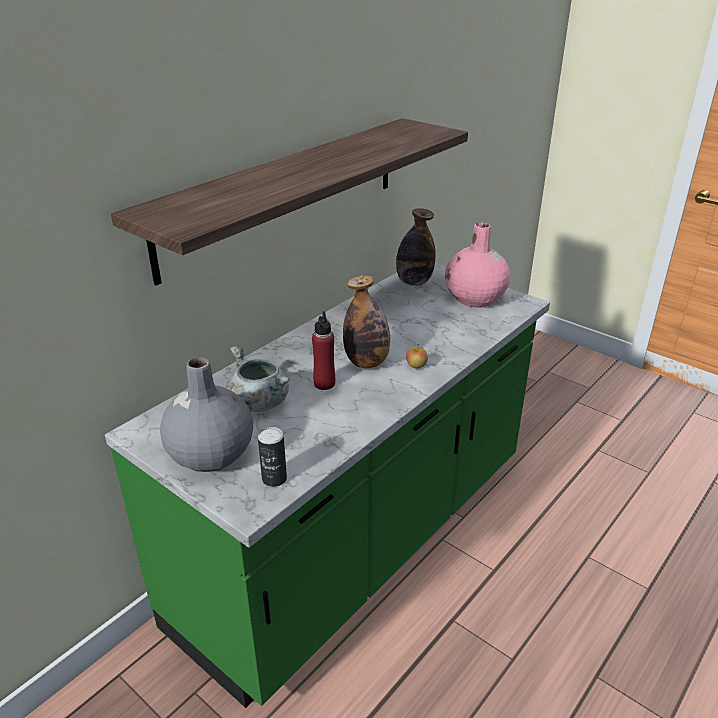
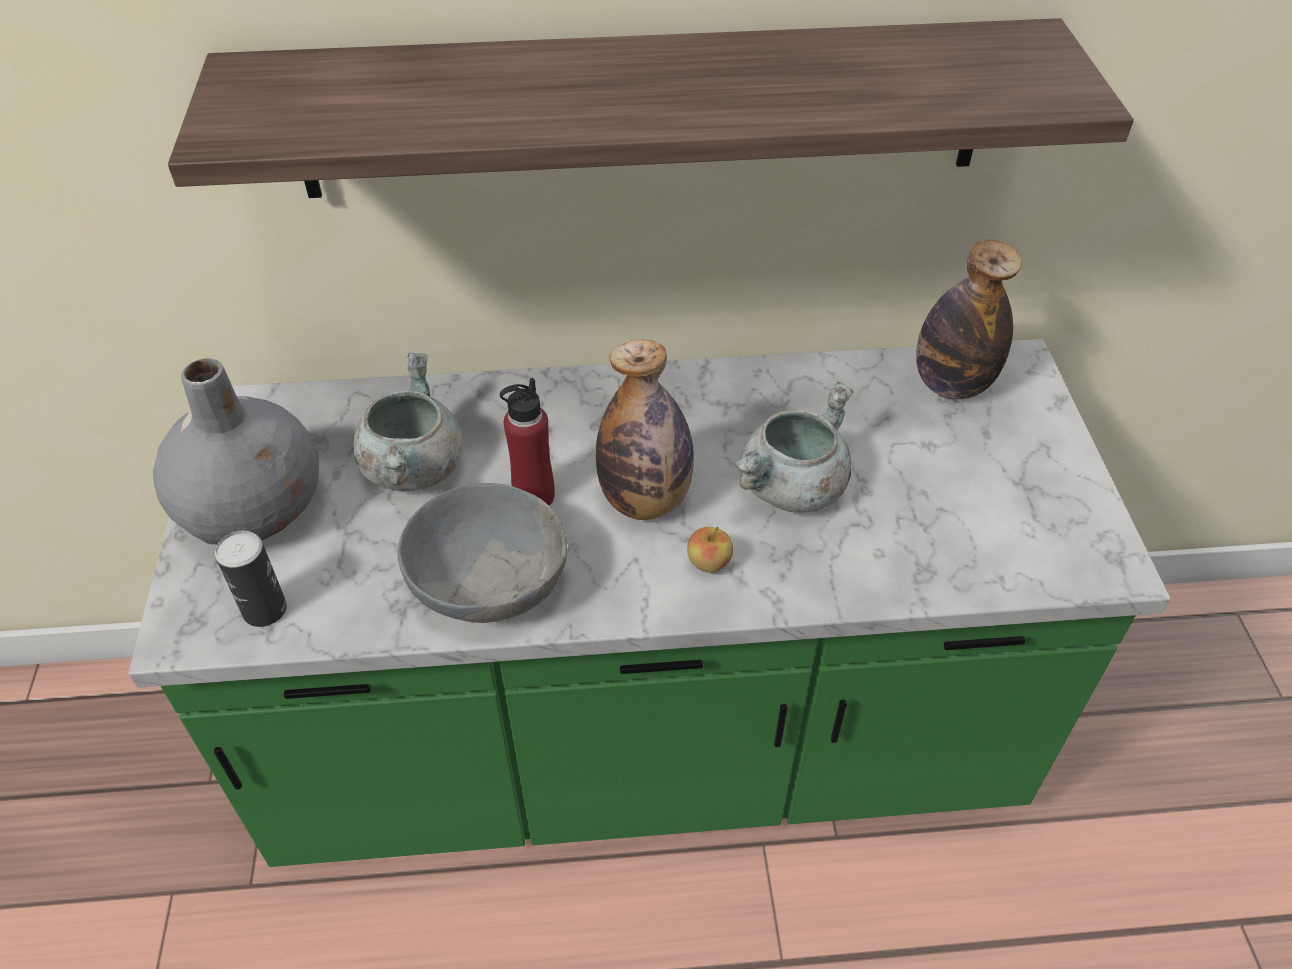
camera: 45 degrees right, 15 degrees up
(350, 415) = (489, 581): none -> grey bowl
(409, 333) = (792, 488): none -> grey cooking pot
(475, 298) = (1016, 492): pink vase -> none

